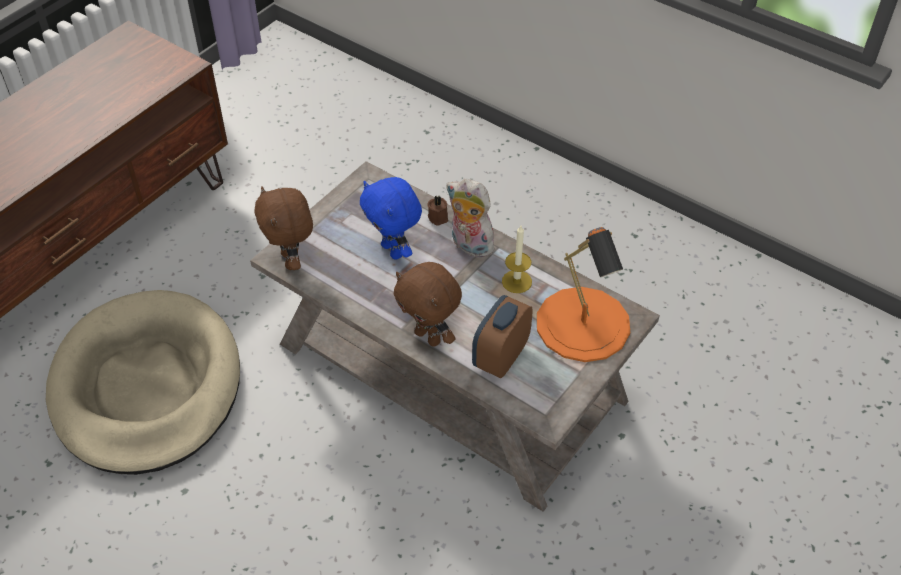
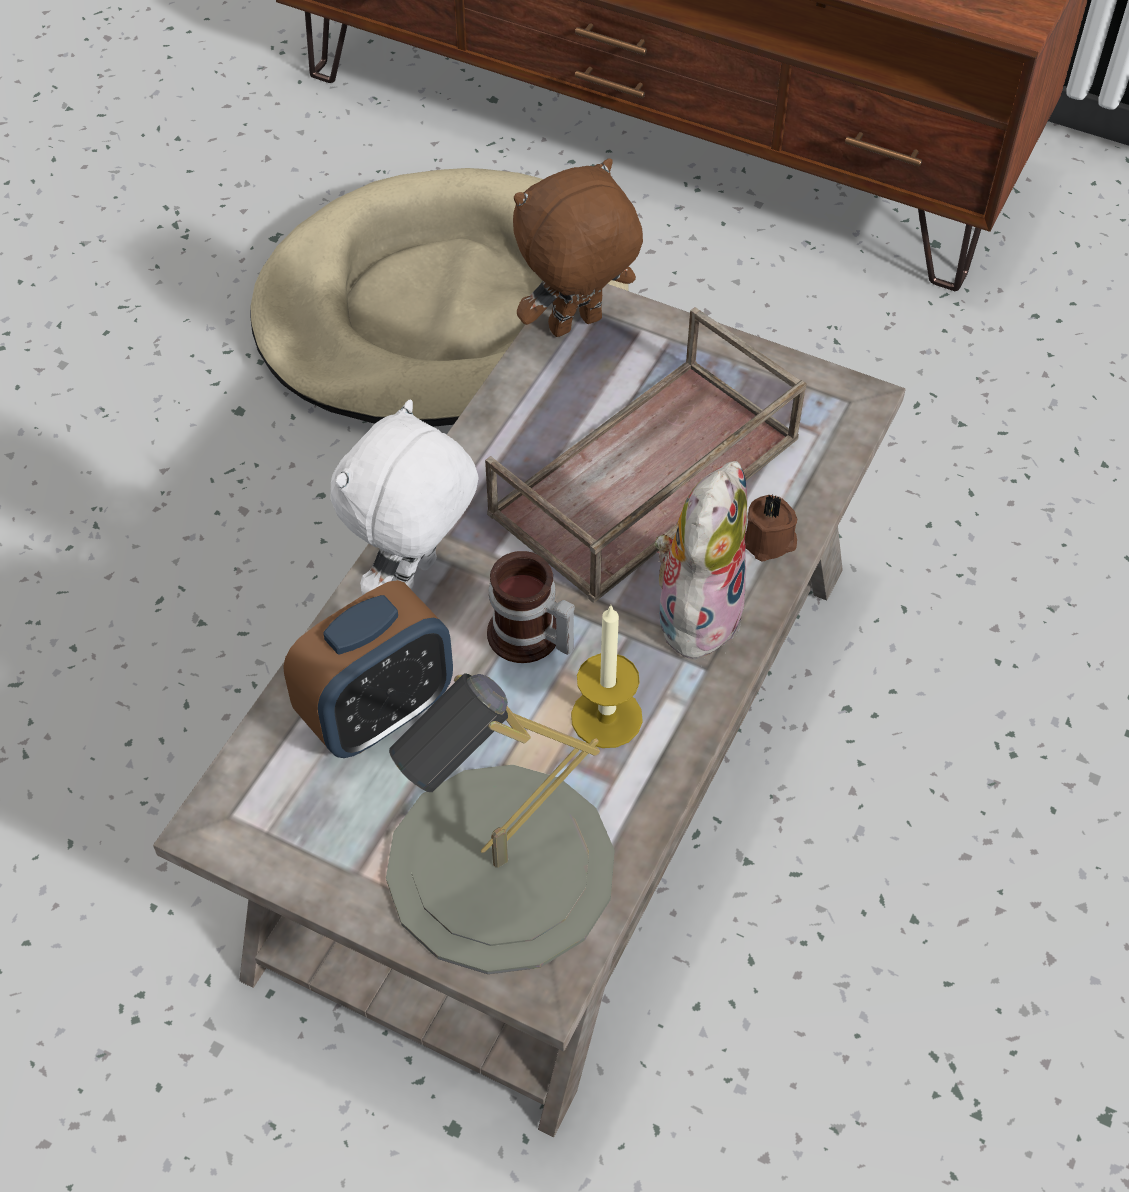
camera: 80 degrees right, 5 degrees up
(393, 250) = (645, 480): blue plush toy -> brown tray
(429, 337) = (415, 578): brown plush toy -> white plush toy
(472, 301) = (528, 639): none -> mug
(500, 357) = (378, 713): alarm clock -> alarm clock turned 120 degrees clockwise
(583, 324) = (501, 868): orange table lamp -> grey table lamp

